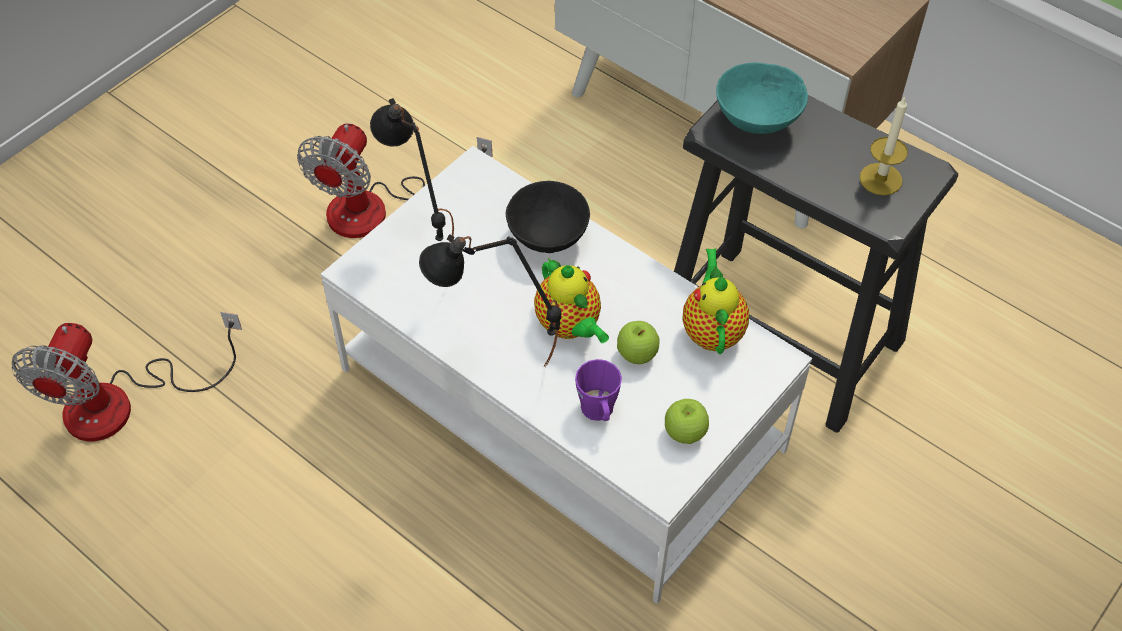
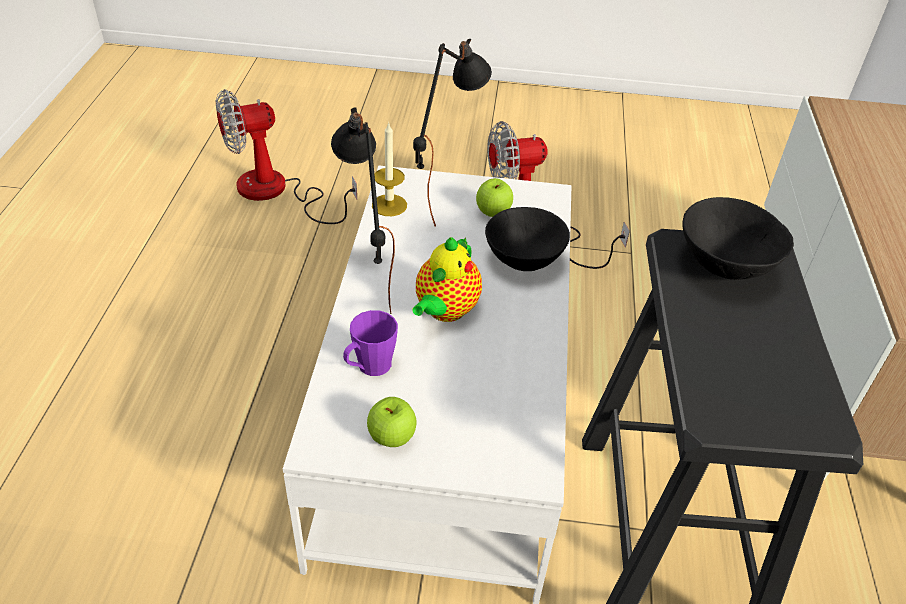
camera: 55 degrees right, 10 degrees down
(637, 354) = (452, 366): apple -> apple (493, 212)
(712, 330) = (526, 407): teapot -> none
(757, 122) = (723, 267): turquoise bowl -> black bowl
(880, 179) = (763, 389): candle -> candle (389, 205)

